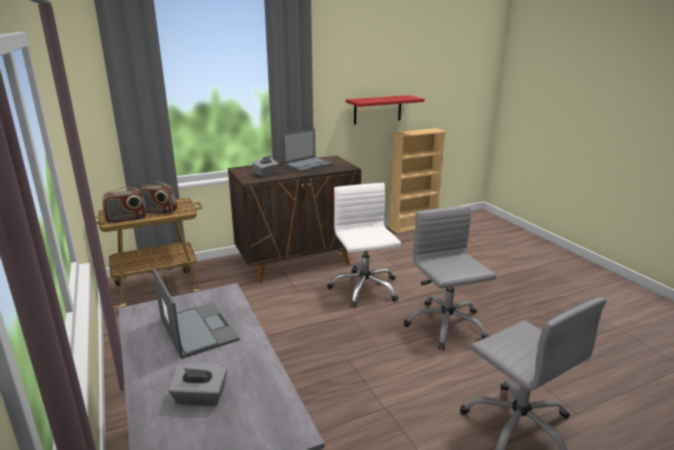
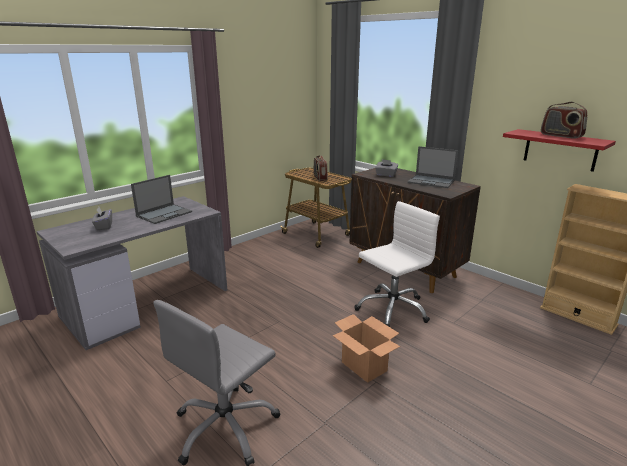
camera: 70 degrees right, 0 degrees up
(126, 219) = (300, 174): radio -> radio (561, 136)
(445, 325) = (364, 367): grey office chair -> cardboard box

